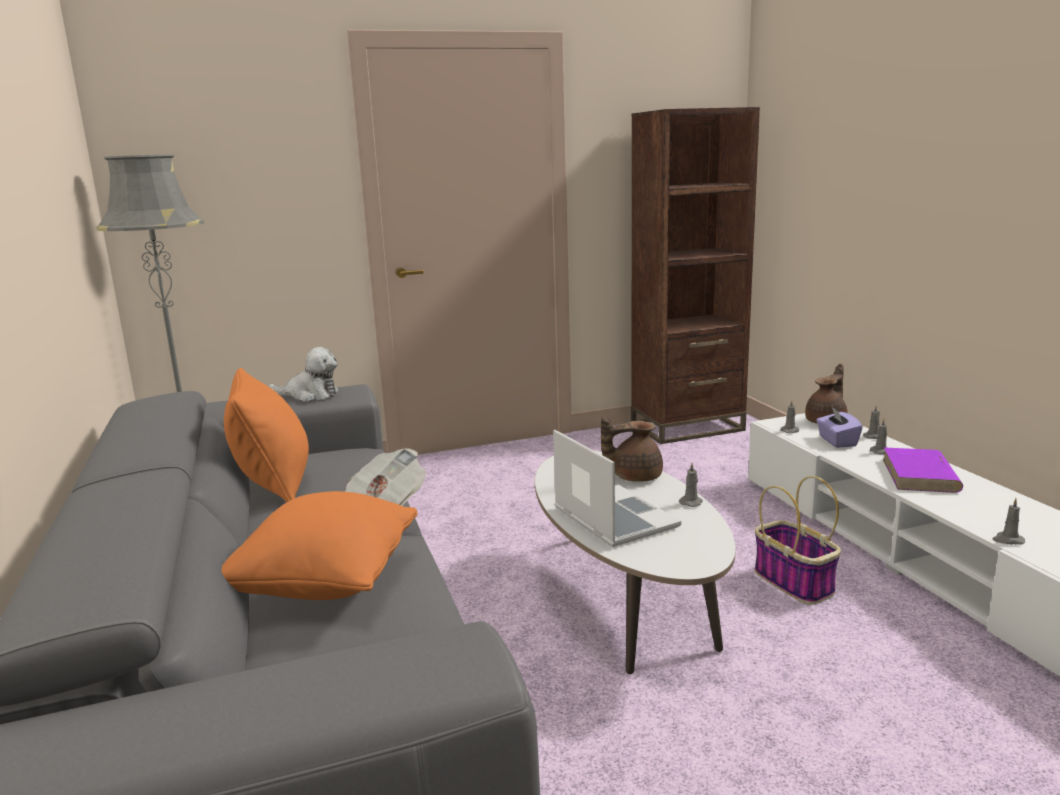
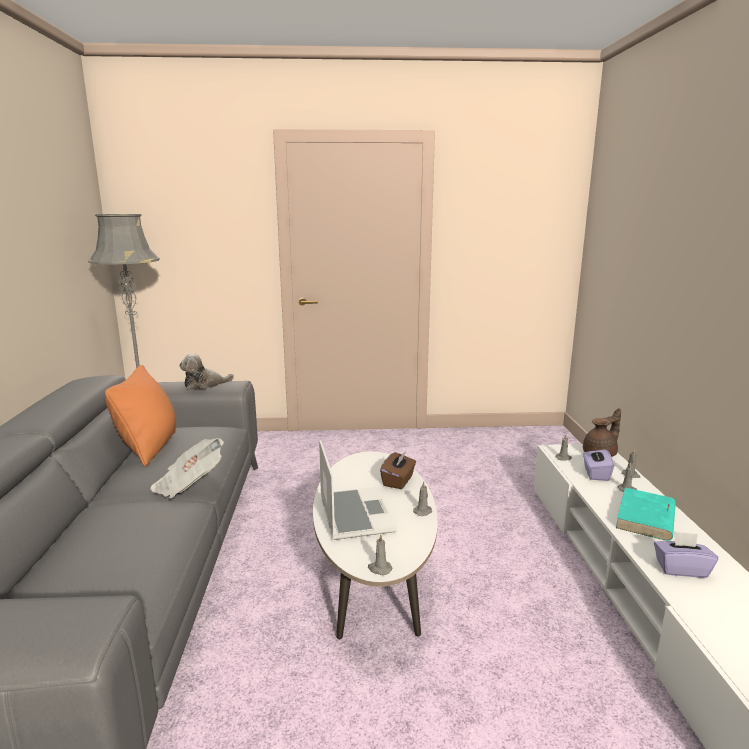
camera: 15 degrees right, 0 degrees up
(309, 394) = (204, 385): plush toy -> plush toy turned 135 degrees clockwise
(327, 583) = (112, 533): orange pillow -> none
(634, 476) = (398, 481): brown teapot -> brown tissue box
(687, 427) = (515, 437): brown bookcase -> none
(795, 583) = (516, 588): basket -> none
(920, 475) = (645, 518): purple book -> turquoise book
(989, 515) = (681, 569): none -> purple tissue box
(1007, 540) = (681, 597): grey candle -> grey candle (379, 569)

